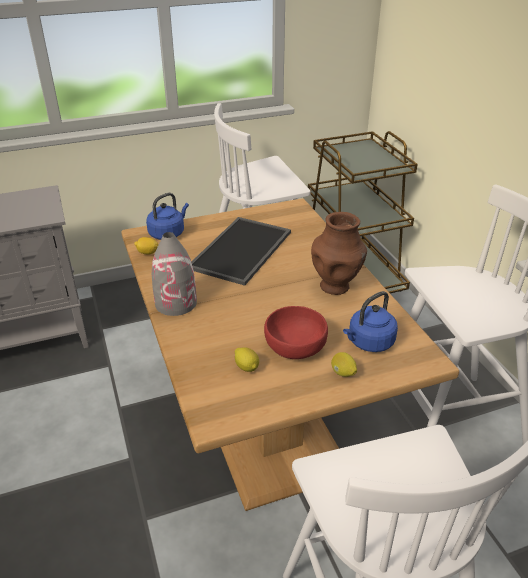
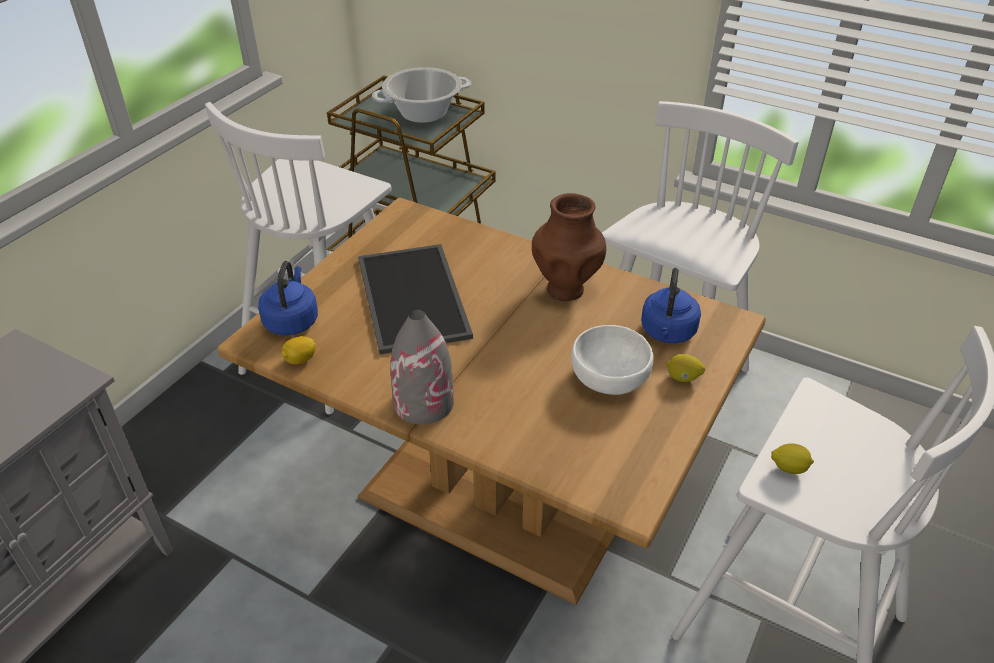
camera: 40 degrees left, 5 degrees up
(246, 367) = (592, 428): lemon -> lemon (788, 468)
(294, 346) = (608, 377): red bowl -> white bowl
(375, 160) = (424, 113): none -> cooking pot

